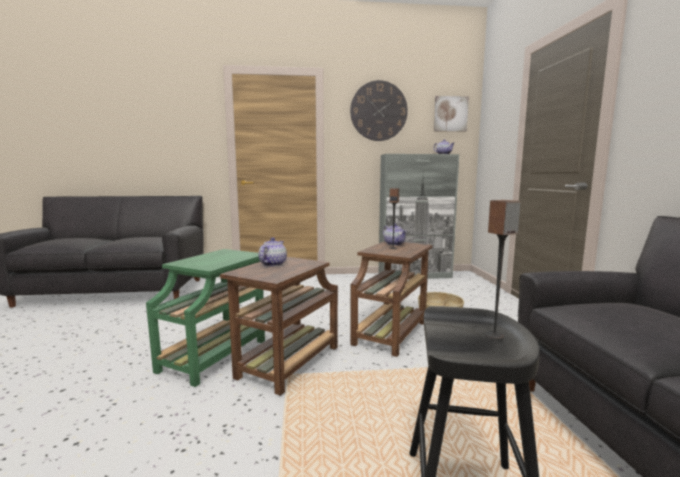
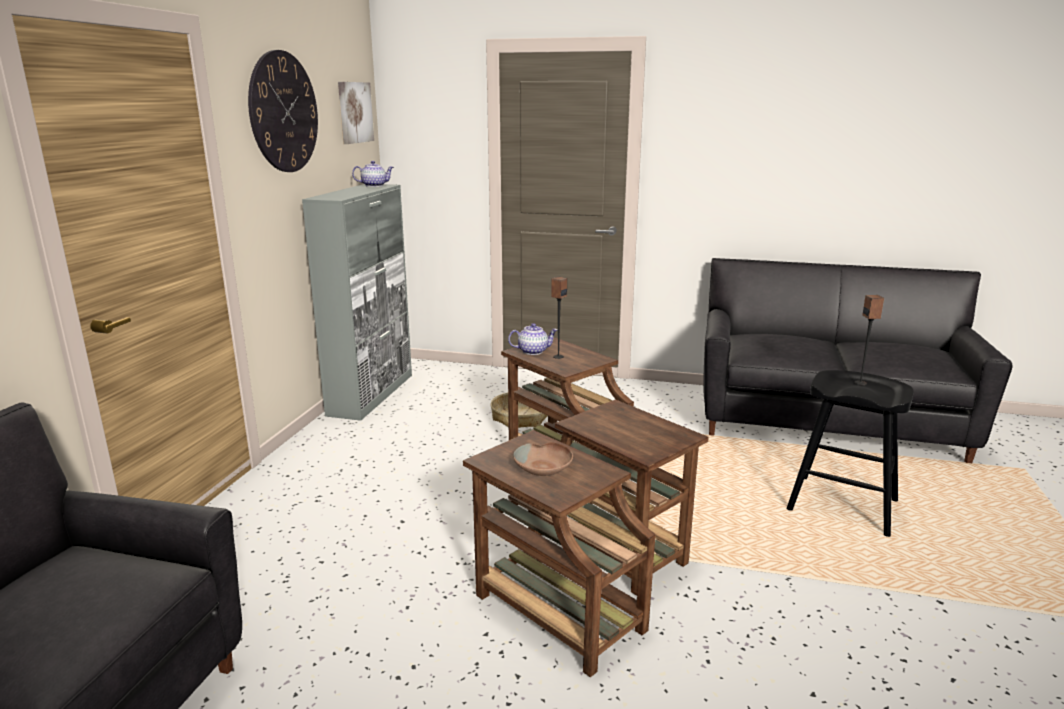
camera: 70 degrees left, 10 degrees up
(215, 258) = (544, 467): none -> brown bowl
(216, 354) = (555, 611): green side table -> brown side table
(272, 264) = (611, 431): teapot -> none

